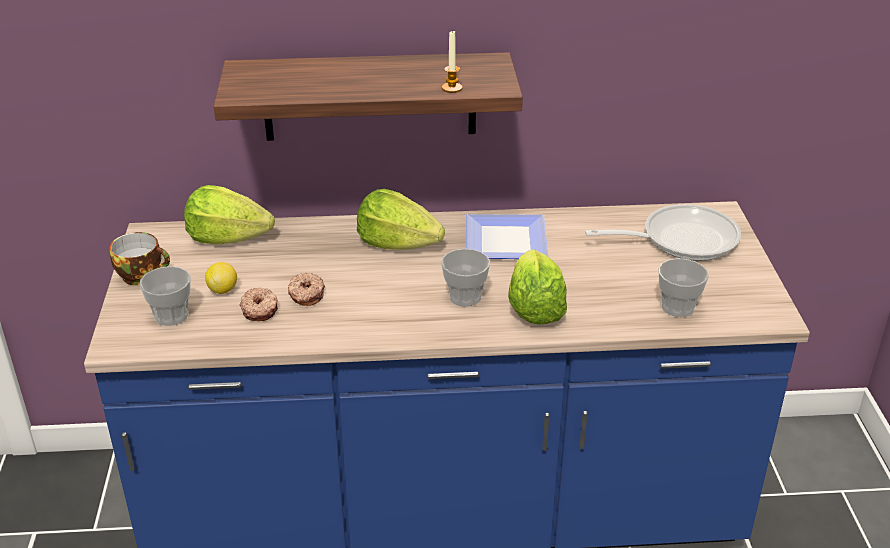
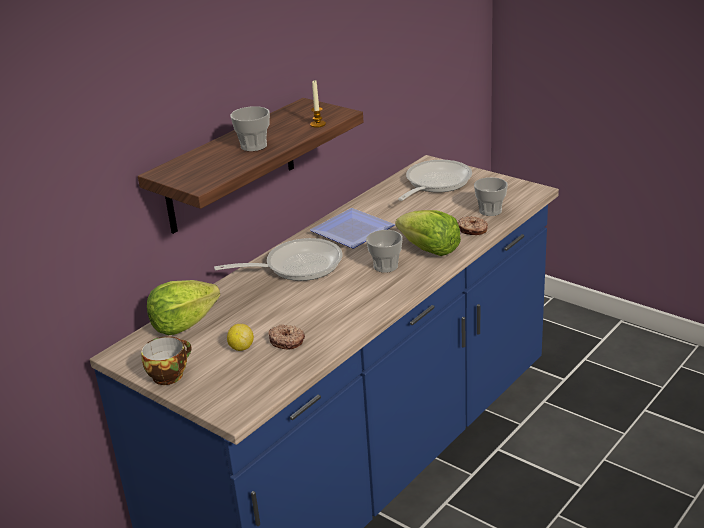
camera: 45 degrees left, 5 degrees down
(171, 315) = (237, 378): cup -> cup (253, 146)
(306, 295) = (297, 318): donut -> donut (472, 230)
(397, 244) = (296, 266): lettuce -> frying pan

